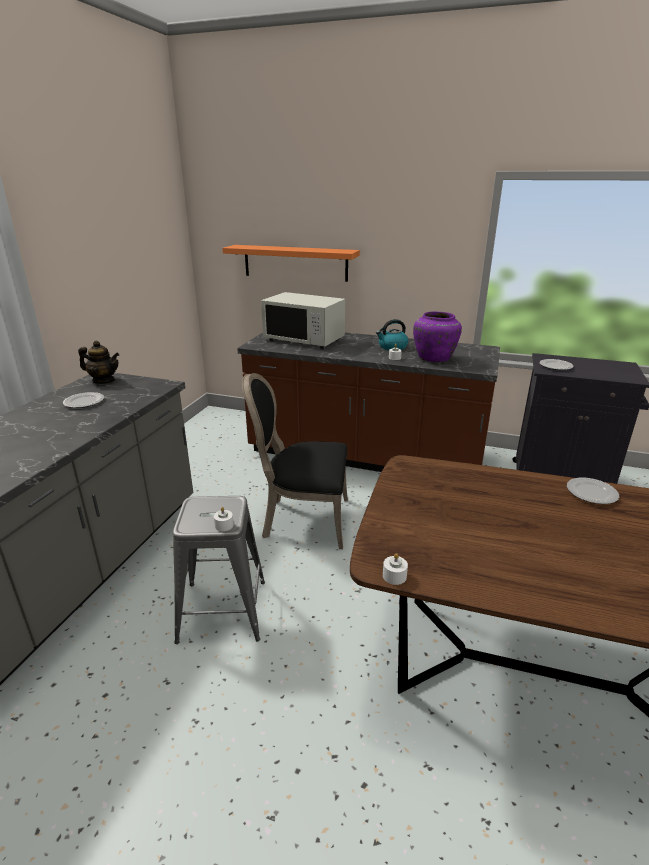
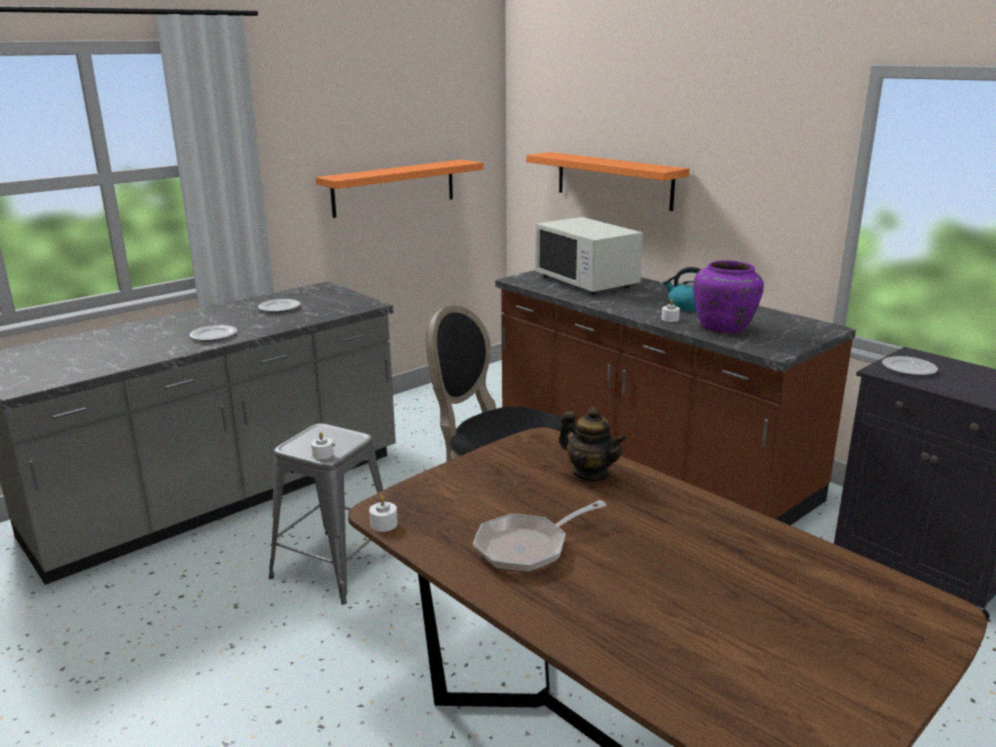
camera: 30 degrees right, 5 degrees down
(104, 381) = (320, 292): teapot -> teapot (590, 474)
(124, 282) = (394, 187): none -> orange shelf
(513, 556) = (528, 547): none -> frying pan
(591, 493) = (731, 523): plate -> plate (214, 335)

